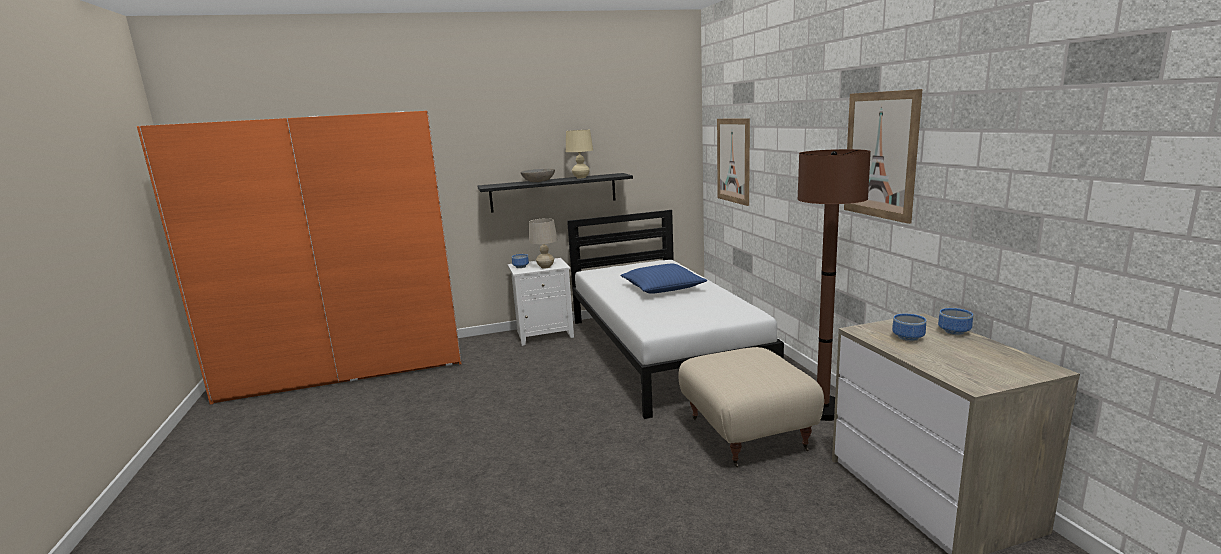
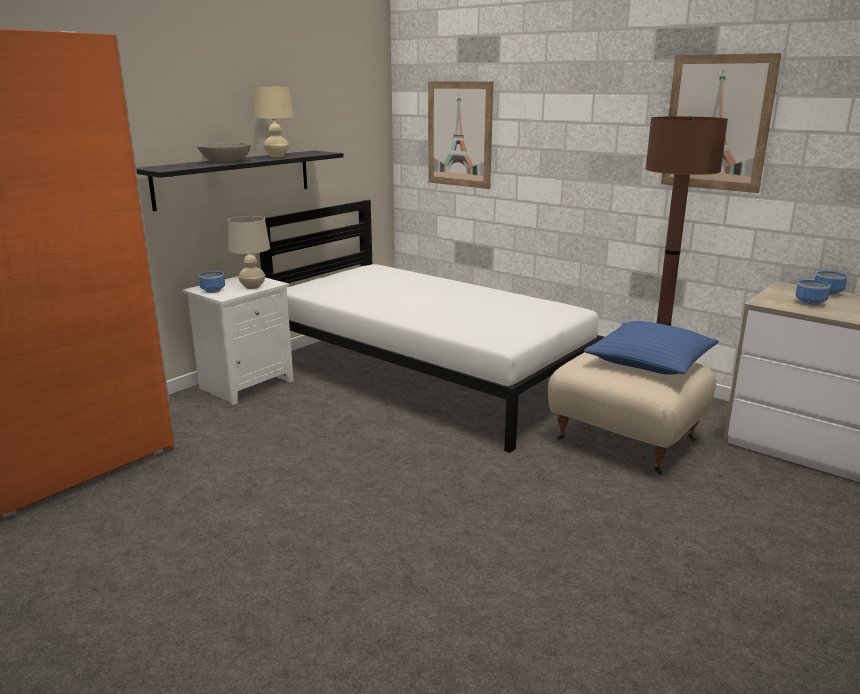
camera: 35 degrees left, 5 degrees up
(662, 288) = (427, 296): blue pillow -> blue pillow (650, 361)

